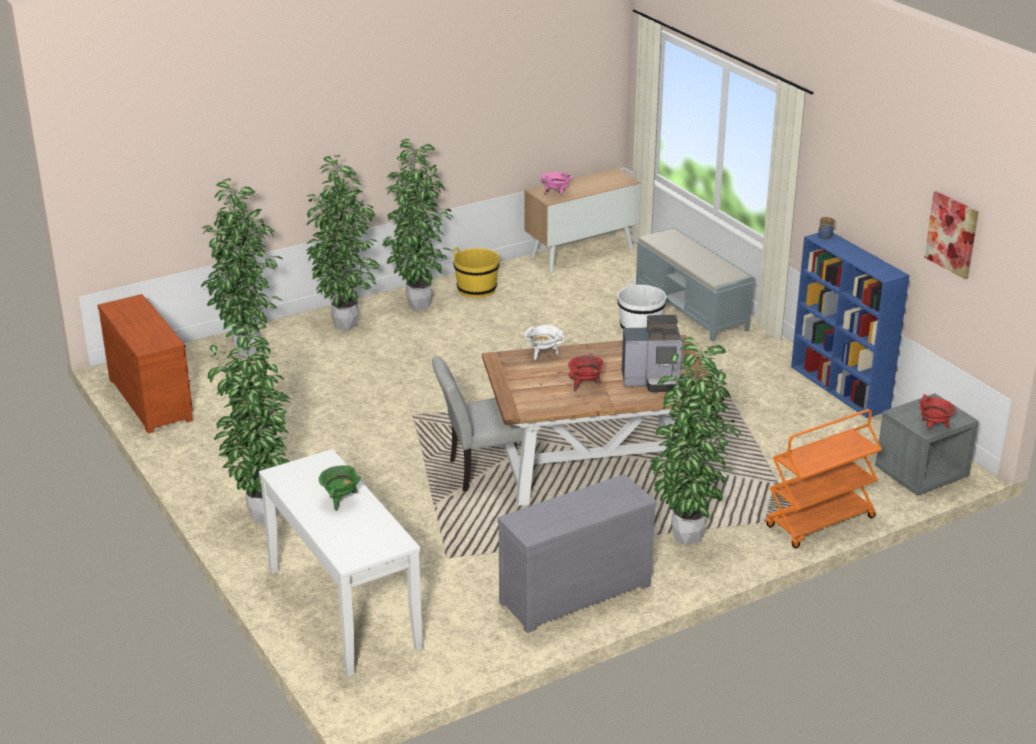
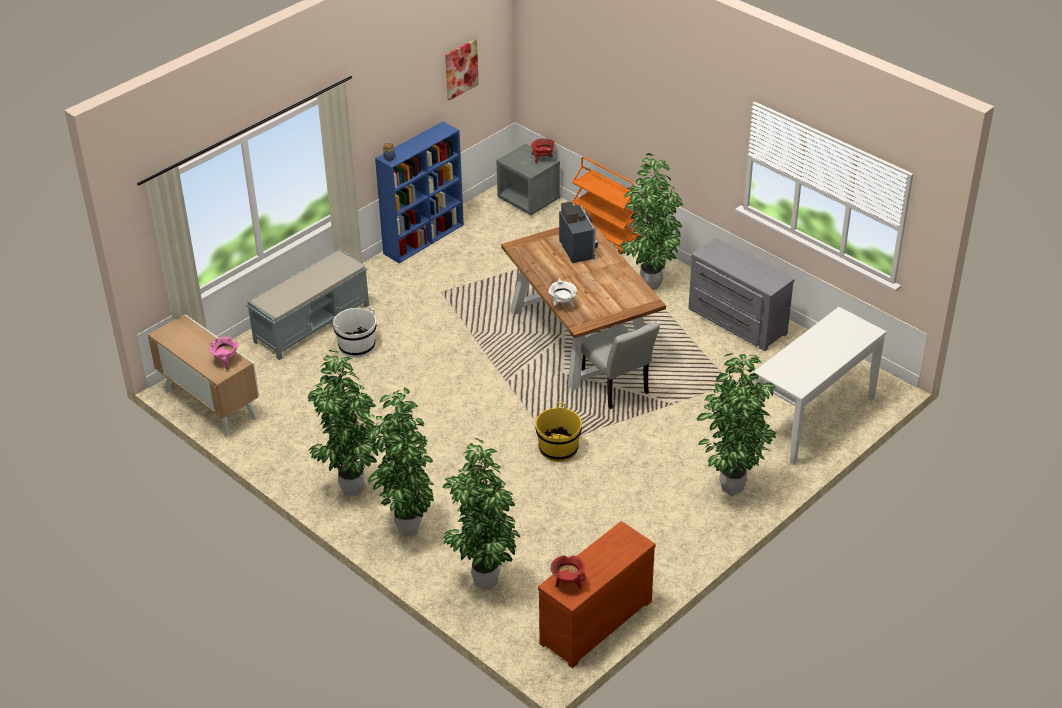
camera: 105 degrees left, 10 degrees up
(340, 500) = (812, 351): green cooking pot -> none
(476, 289) = (307, 458): yellow bucket -> yellow bucket (558, 448)
(585, 385) = (600, 277): red cooking pot -> red cooking pot (568, 582)

